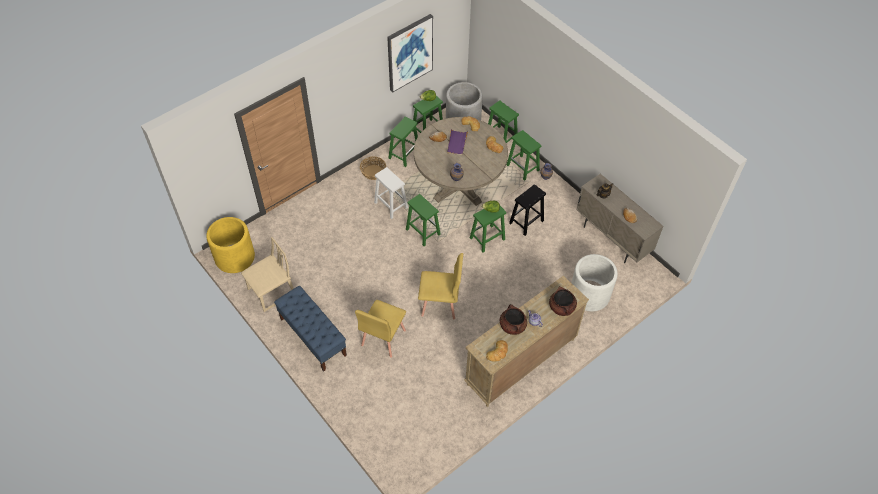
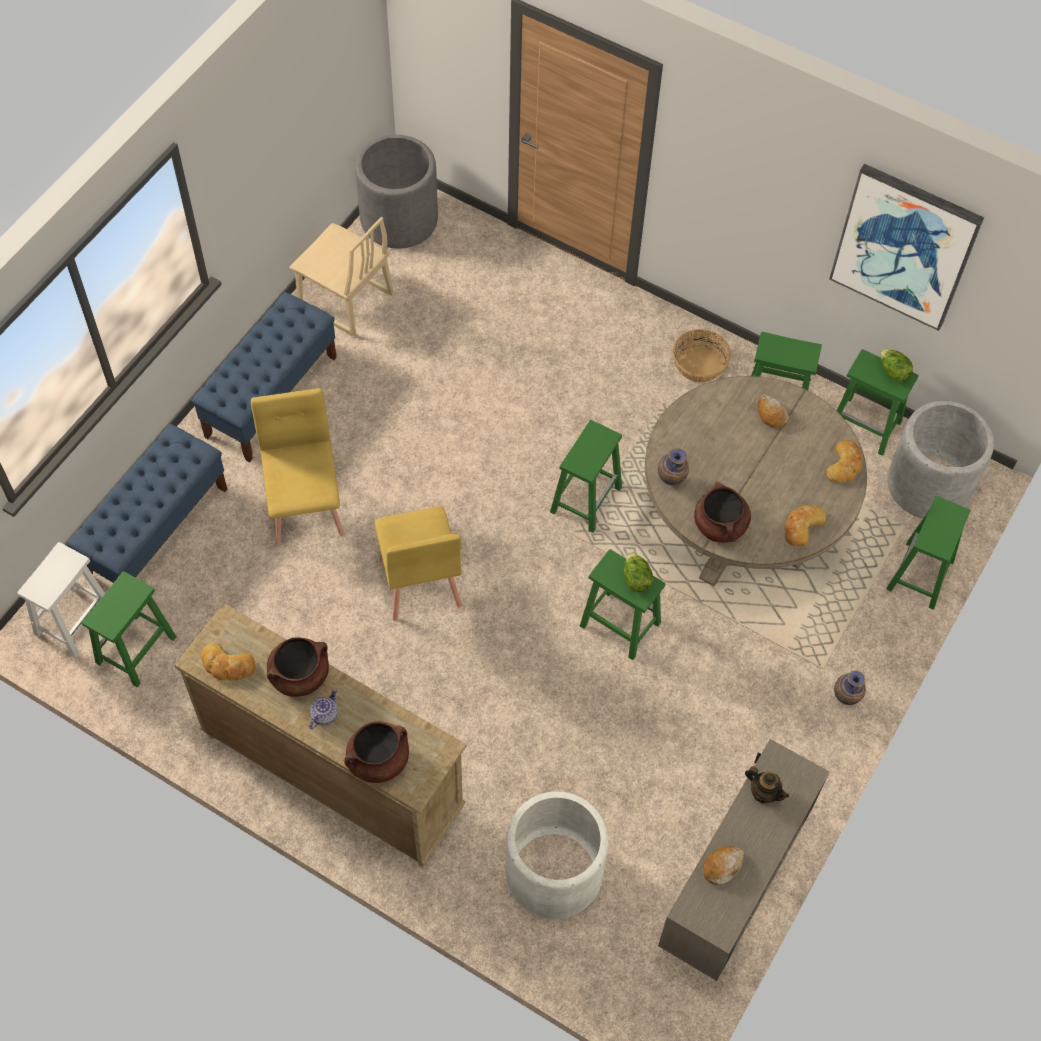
camera: 70 degrees right, 5 degrees up
(234, 257) = (399, 219): yellow planter -> grey planter
(369, 404) = (157, 532): none -> blue bench
(383, 338) = (306, 509): yellow chair -> yellow chair turned 75 degrees clockwise
(390, 205) = (629, 421): white stool -> white stool (75, 620)
(457, 143) = (775, 453): purple tray -> none
(483, 171) = (720, 525): none -> brown cooking pot
(523, 168) = (853, 644): green stool -> green stool (135, 651)
(526, 222) = (698, 690): black stool -> none

